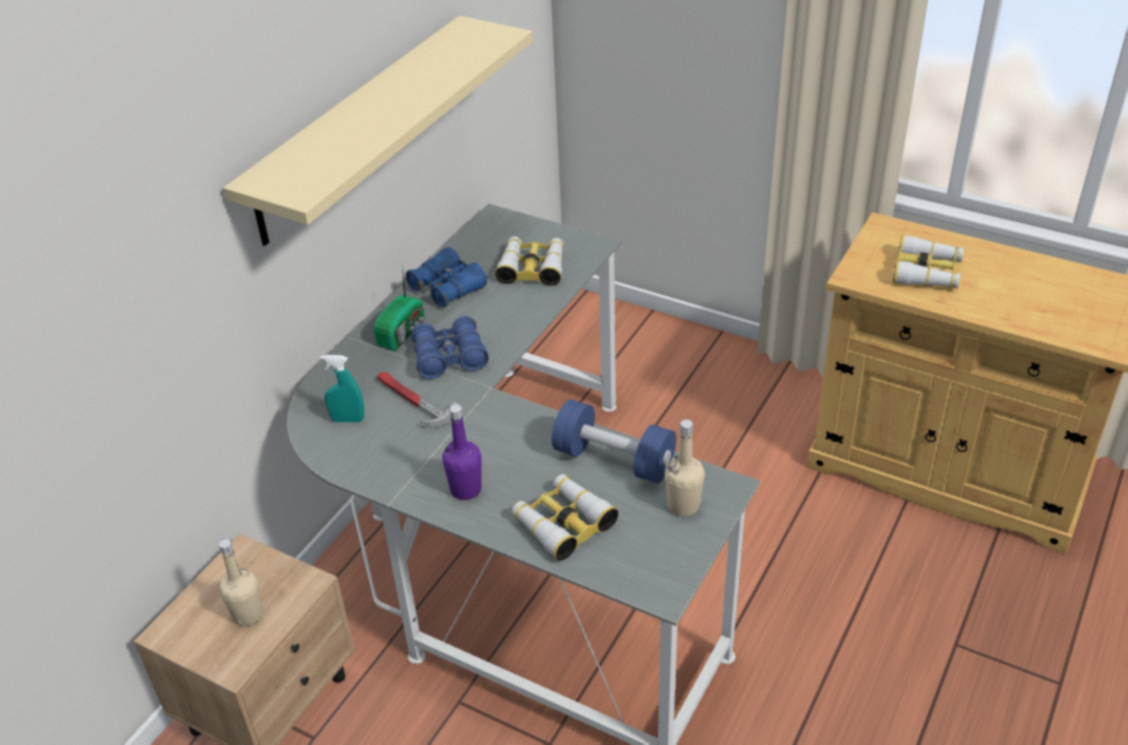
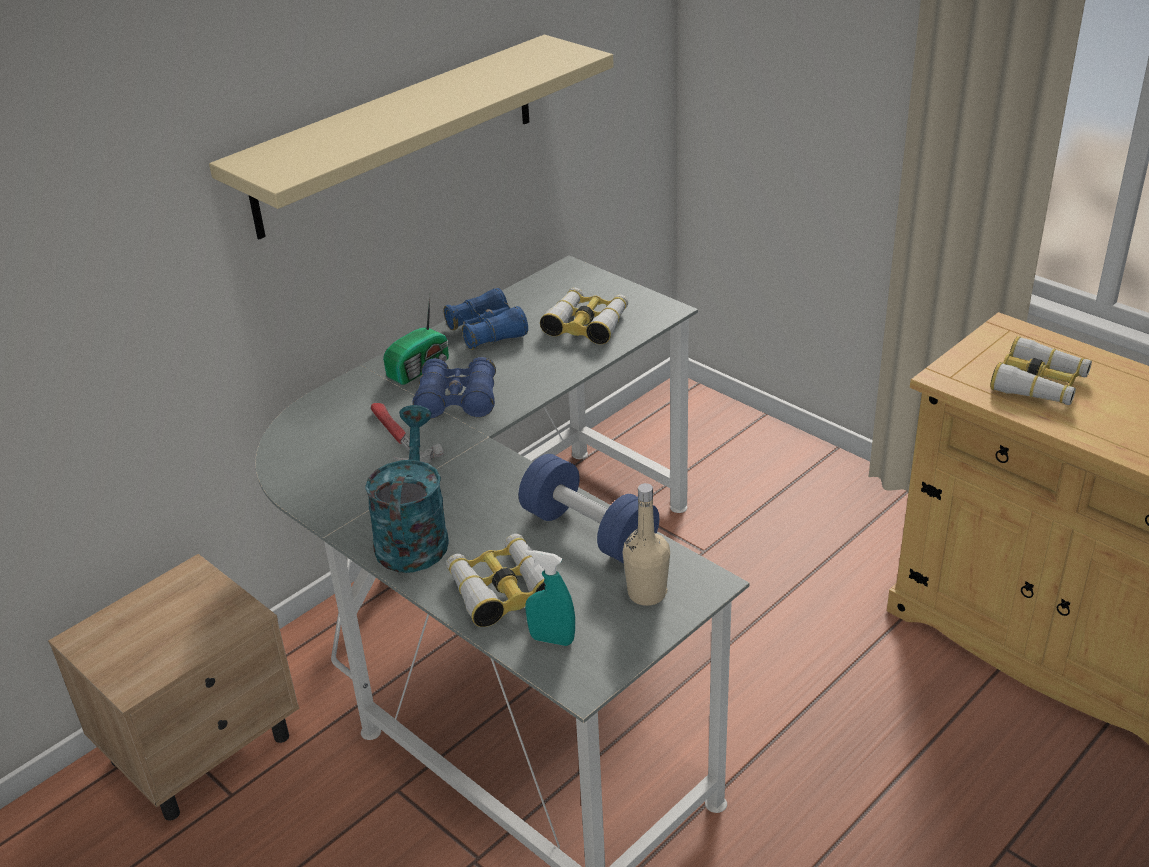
camera: 15 degrees right, 5 degrees down
(248, 614) = (170, 636): beige bottle -> none
(348, 420) = (323, 445): turquoise spray bottle -> turquoise spray bottle (552, 639)
(466, 489) = (413, 535): purple bottle -> turquoise watering can

